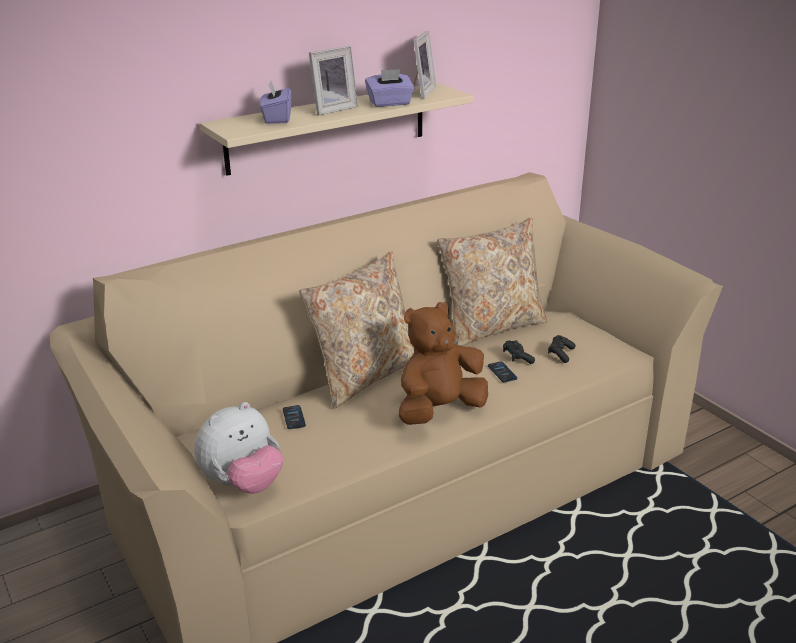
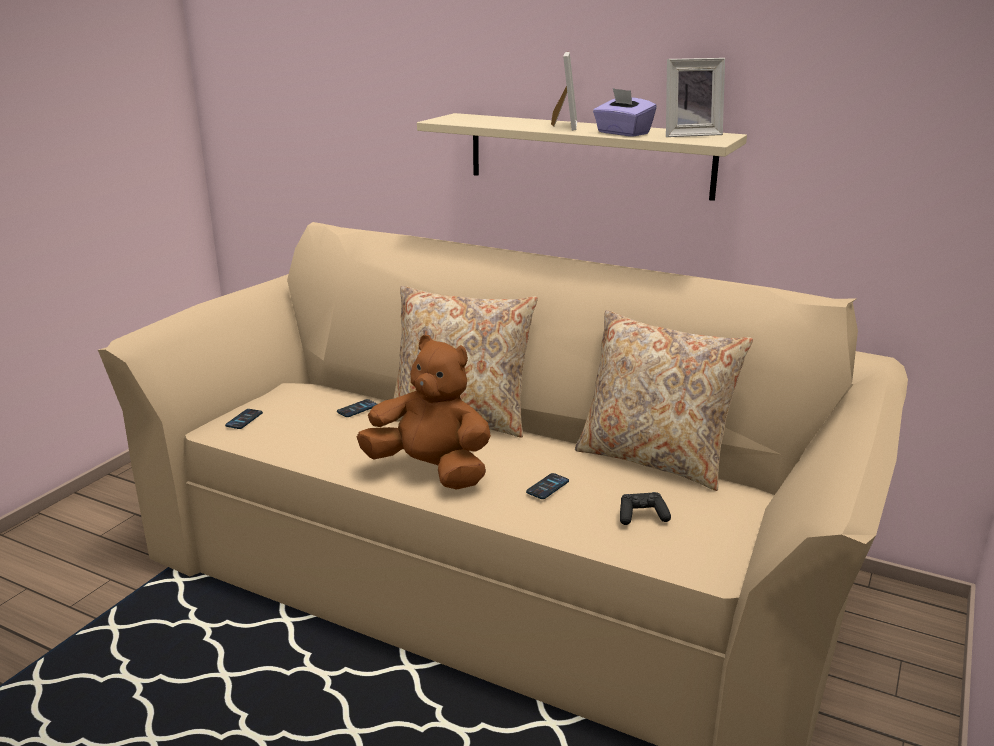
camera: 60 degrees right, 5 degrees down
(243, 483) = (244, 419): plush toy -> phone
(277, 118) = (501, 121): purple tissue box -> none
(332, 109) = (563, 126): picture frame -> picture frame turned 105 degrees counterclockwise
(517, 357) = (594, 489): black game controller -> none

